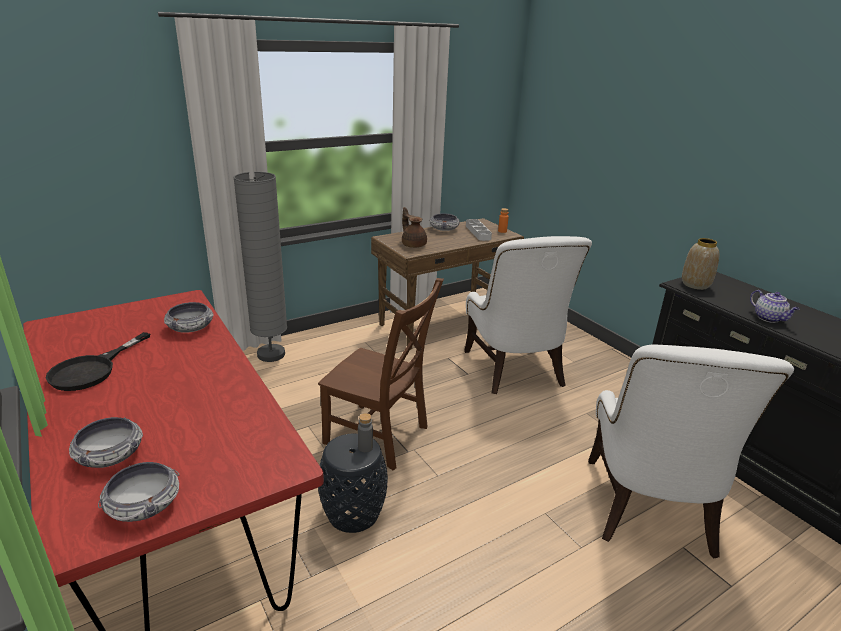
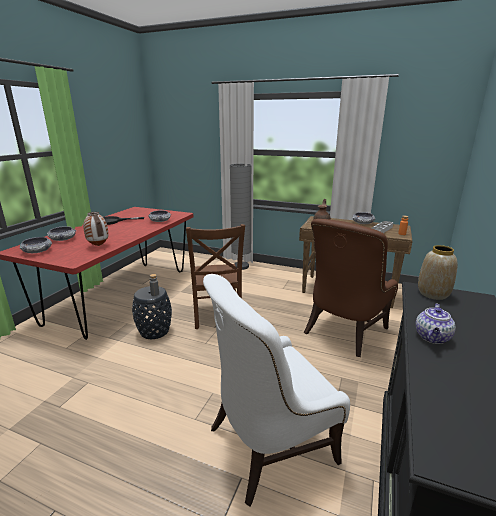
camera: 55 degrees right, 5 degrees down
(233, 421) = (98, 246): none -> vase
(514, 369) = (344, 331): white chair -> brown chair

